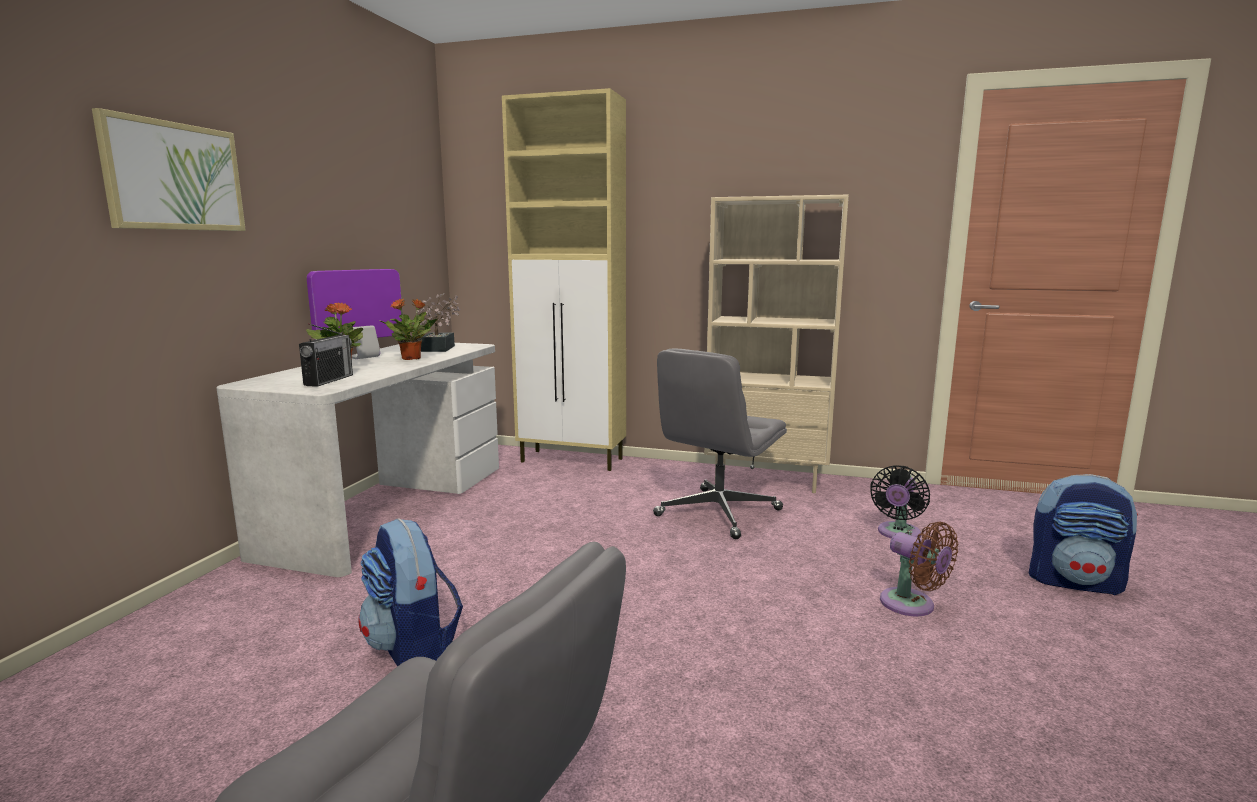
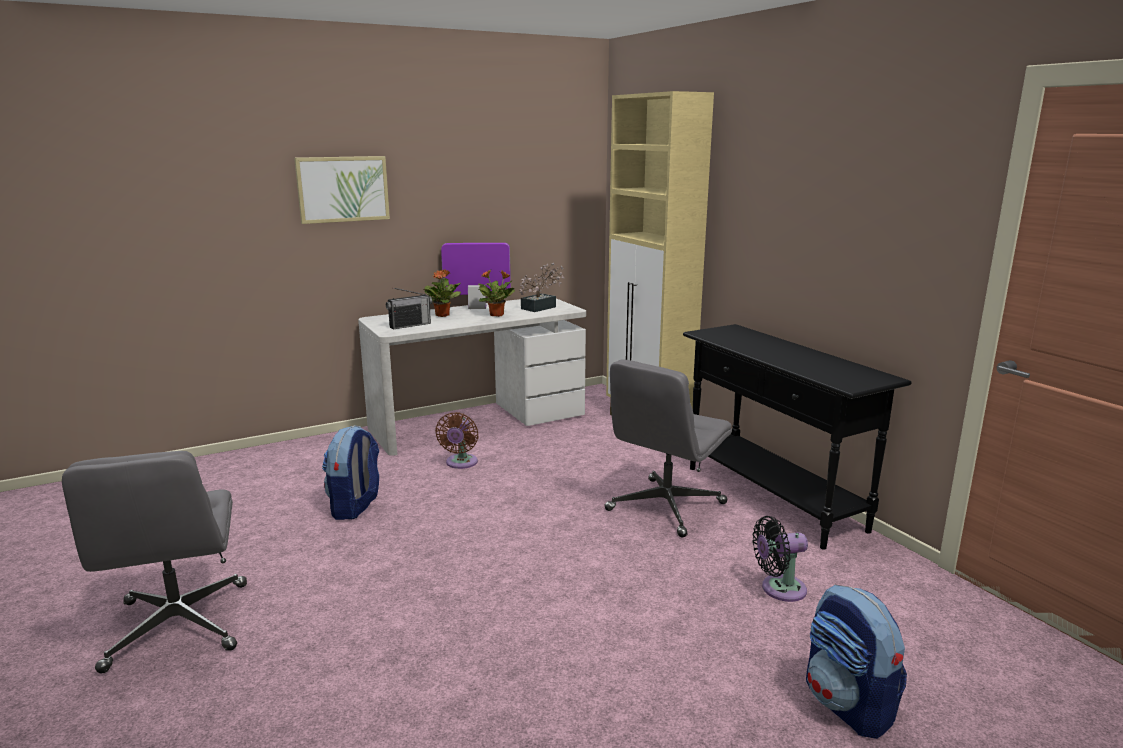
camera: 45 degrees right, 5 degrees up
(718, 513) = (665, 507): grey office chair -> grey office chair turned 45 degrees counterclockwise
(767, 480) = (772, 498): beige bookcase -> black console table
(912, 605) = (652, 635): brown fan -> brown fan (460, 463)

